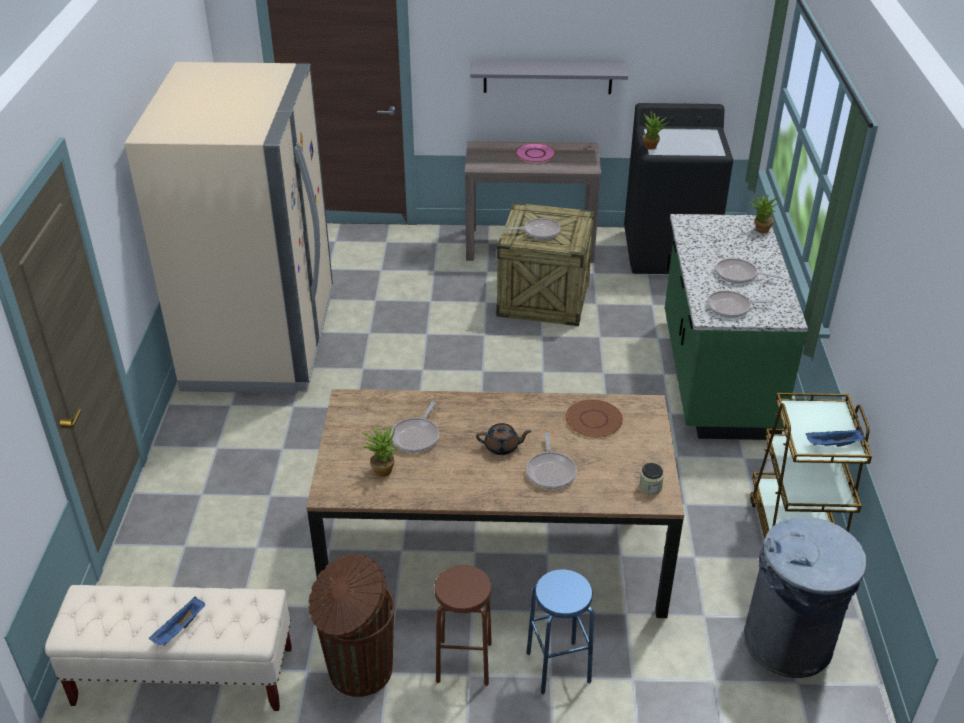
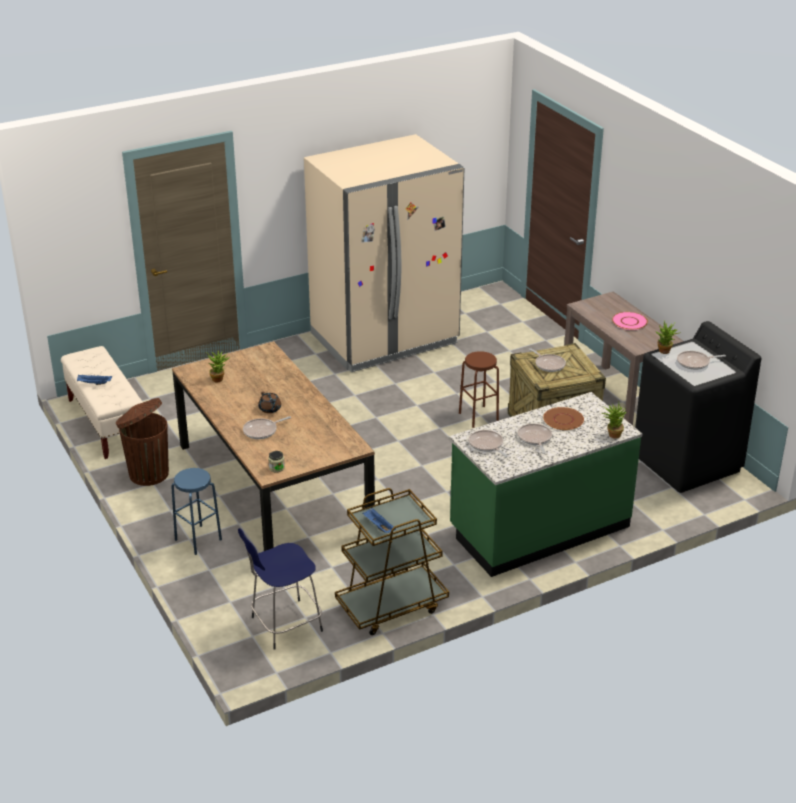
camera: 60 degrees right, 5 degrees down
(417, 436) = (255, 380): frying pan -> frying pan (695, 363)
(464, 662) = (178, 506): brown stool -> brown stool (478, 416)
(547, 77) = (664, 267): grey shelf -> none
(594, 419) = (324, 432): brown plate -> brown plate (563, 419)
(788, 643) = (284, 625): grey trash can -> blue stool

